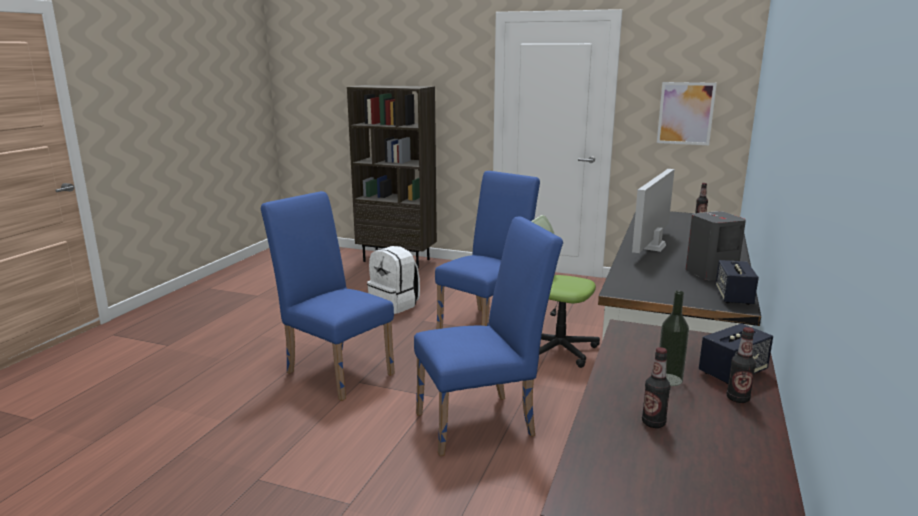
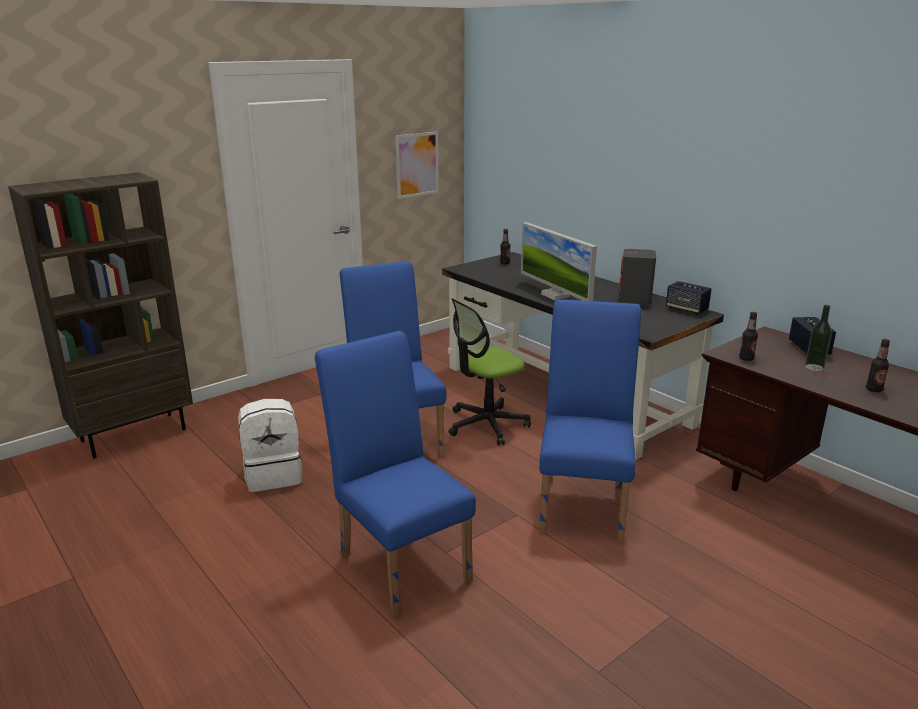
camera: 60 degrees left, 5 degrees up
(335, 370) = (400, 561): blue chair -> blue chair turned 75 degrees clockwise
(737, 398) = (845, 360): bottle -> bottle (746, 358)

